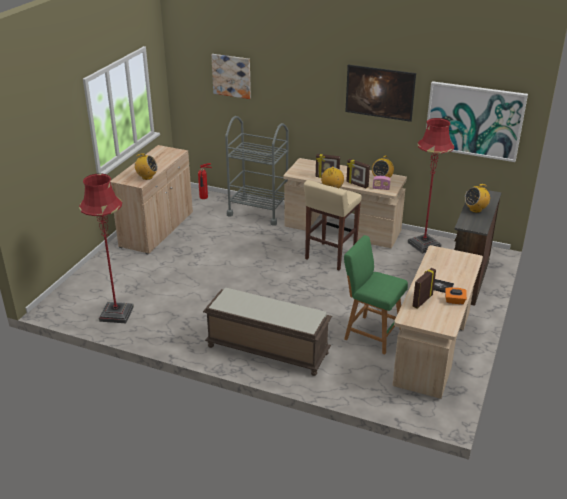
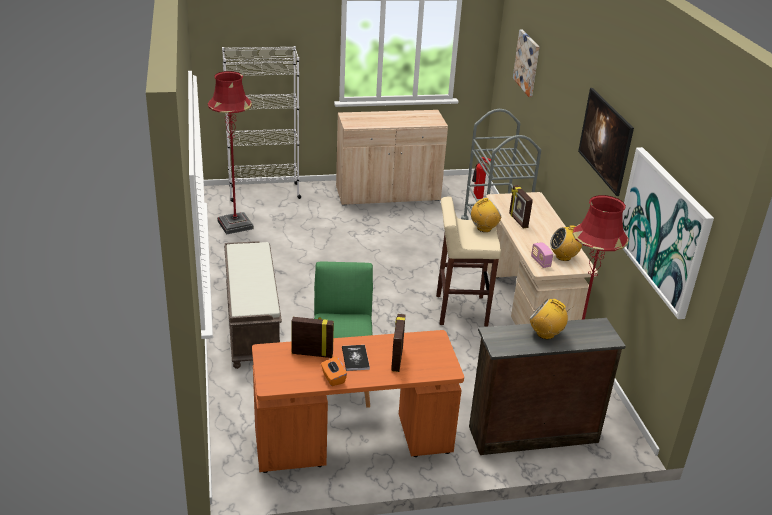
camera: 55 degrees right, 0 degrees up
(82, 283) = (264, 192): none -> white bookcase
(147, 177) = (367, 125): radio -> none
(357, 184) = (527, 243): picture frame -> picture frame (396, 359)
(433, 349) = (353, 442): beige desk -> orange desk

